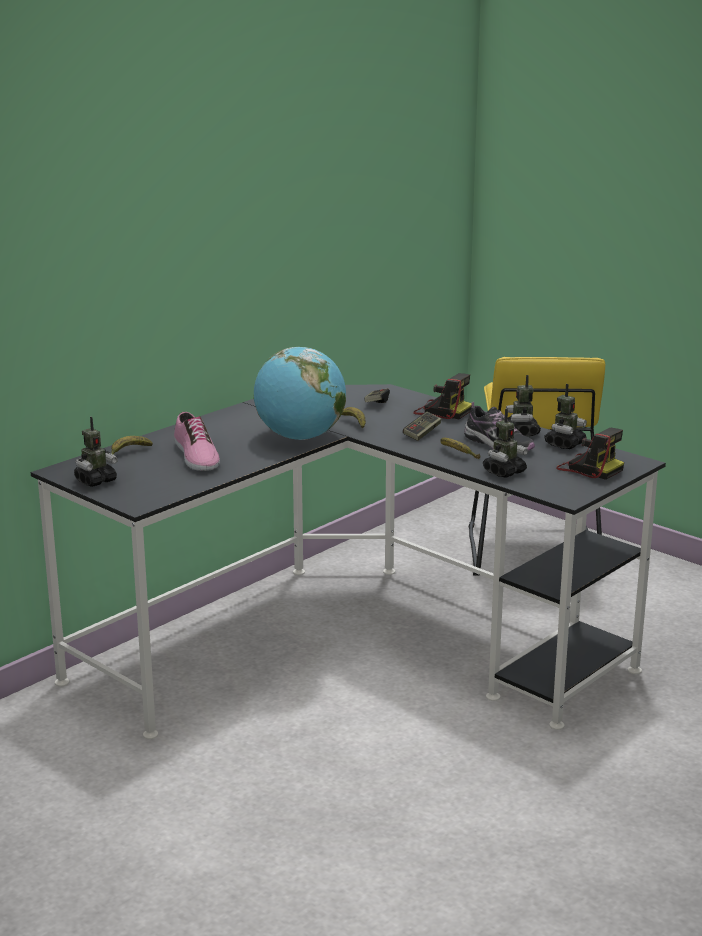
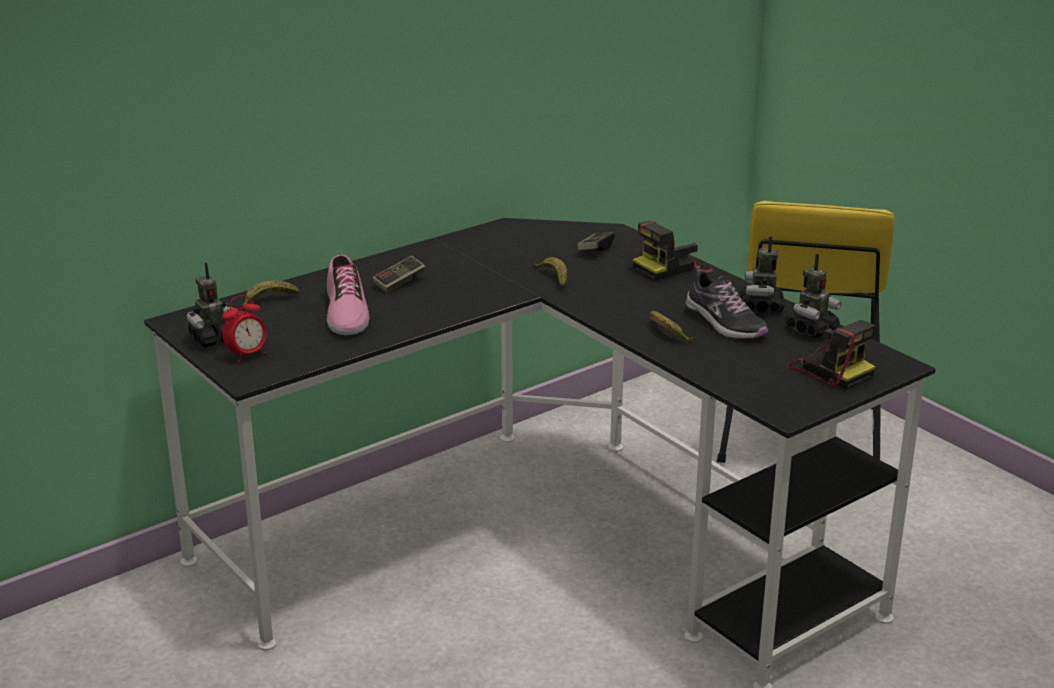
camera: 10 degrees right, 5 degrees up
(130, 489) = (247, 355): none -> alarm clock
(300, 437) = (481, 294): globe -> none
(422, 433) = (634, 299): game controller -> game controller (399, 283)
(441, 411) = (671, 268): camera -> camera turned 105 degrees clockwise
(504, 472) = (717, 366): toy robot -> none

